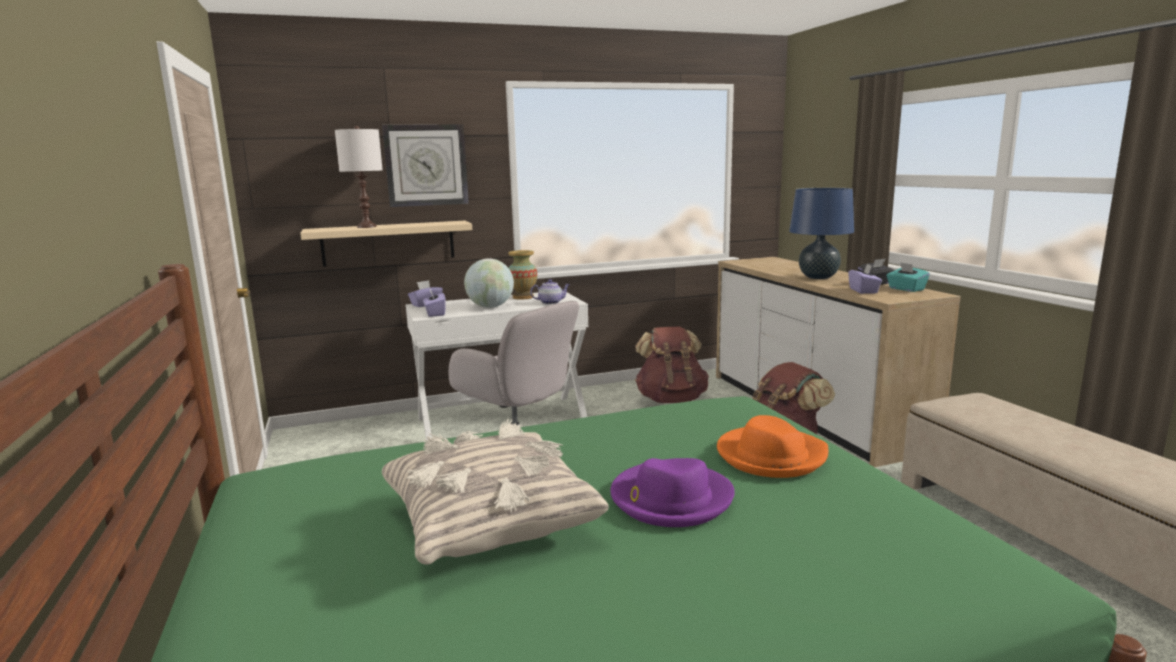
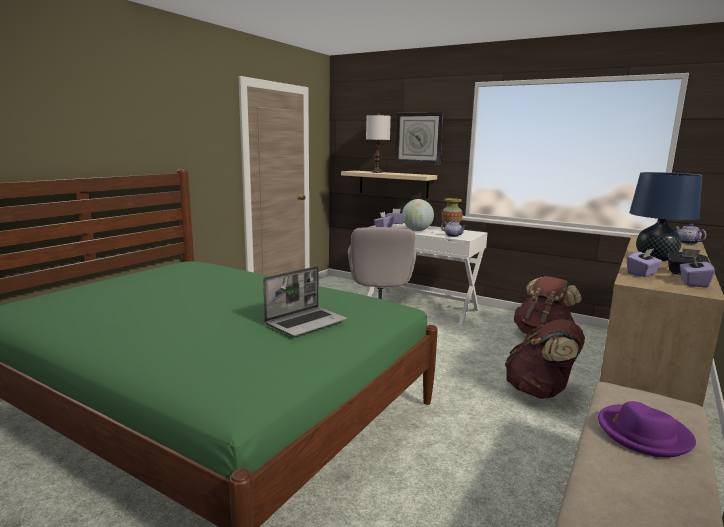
camera: 50 degrees right, 0 degrees up
(491, 524) = (171, 294): beige pillow -> none
(670, 499) = (225, 313): purple hat -> purple hat (643, 433)
(770, 456) = (306, 322): orange hat -> laptop
(772, 259) = (687, 243): none -> teapot
(906, 289) = (693, 283): turquoise tissue box -> purple tissue box

